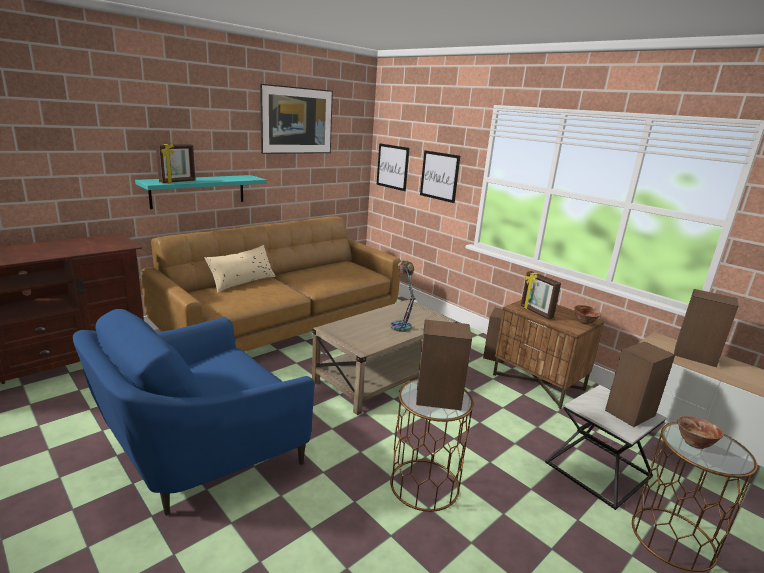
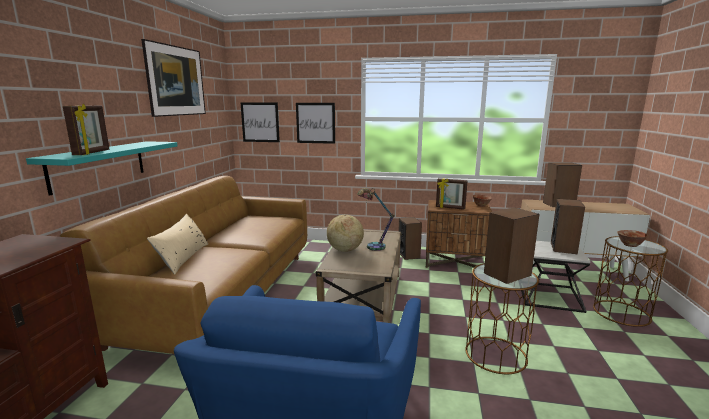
camera: 35 degrees left, 5 degrees down
(368, 319) = (345, 250): none -> globe

